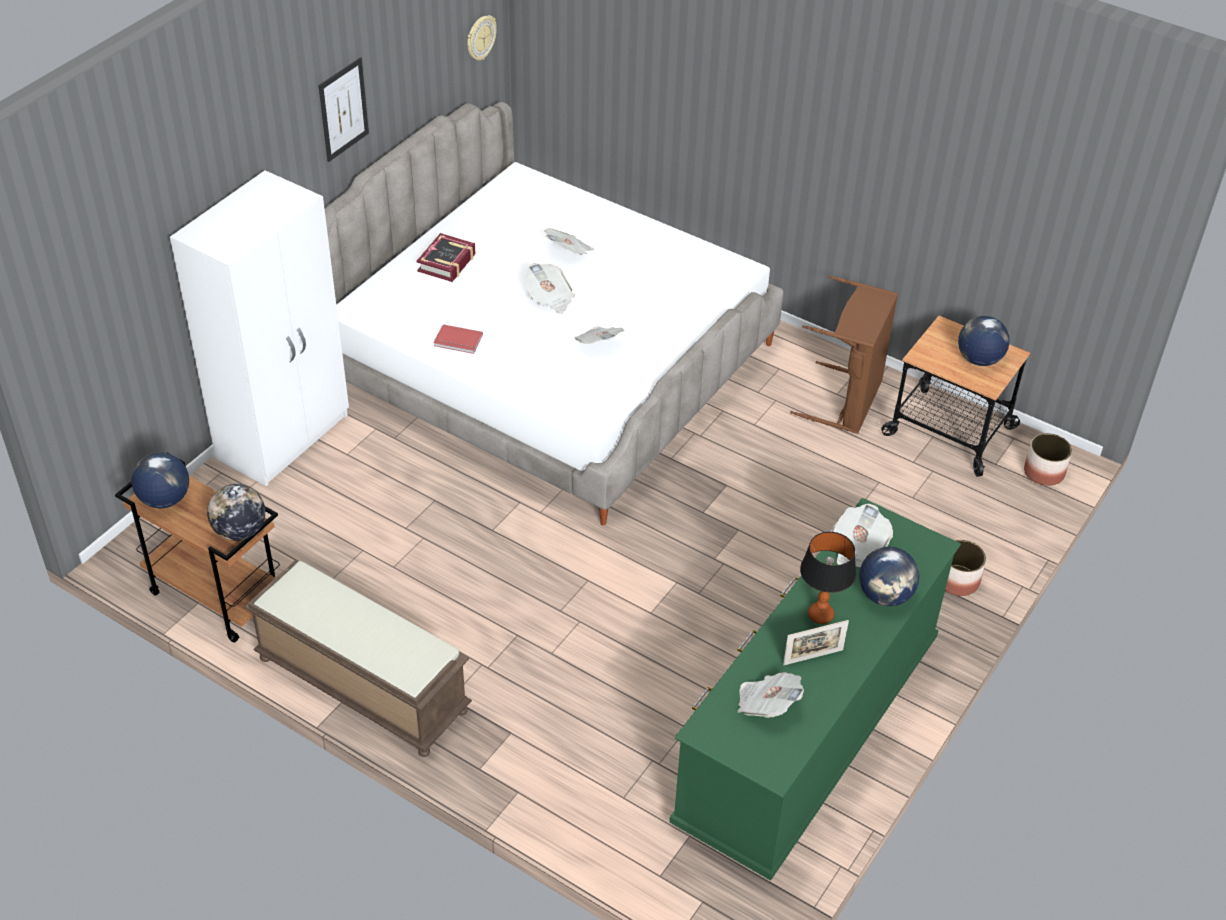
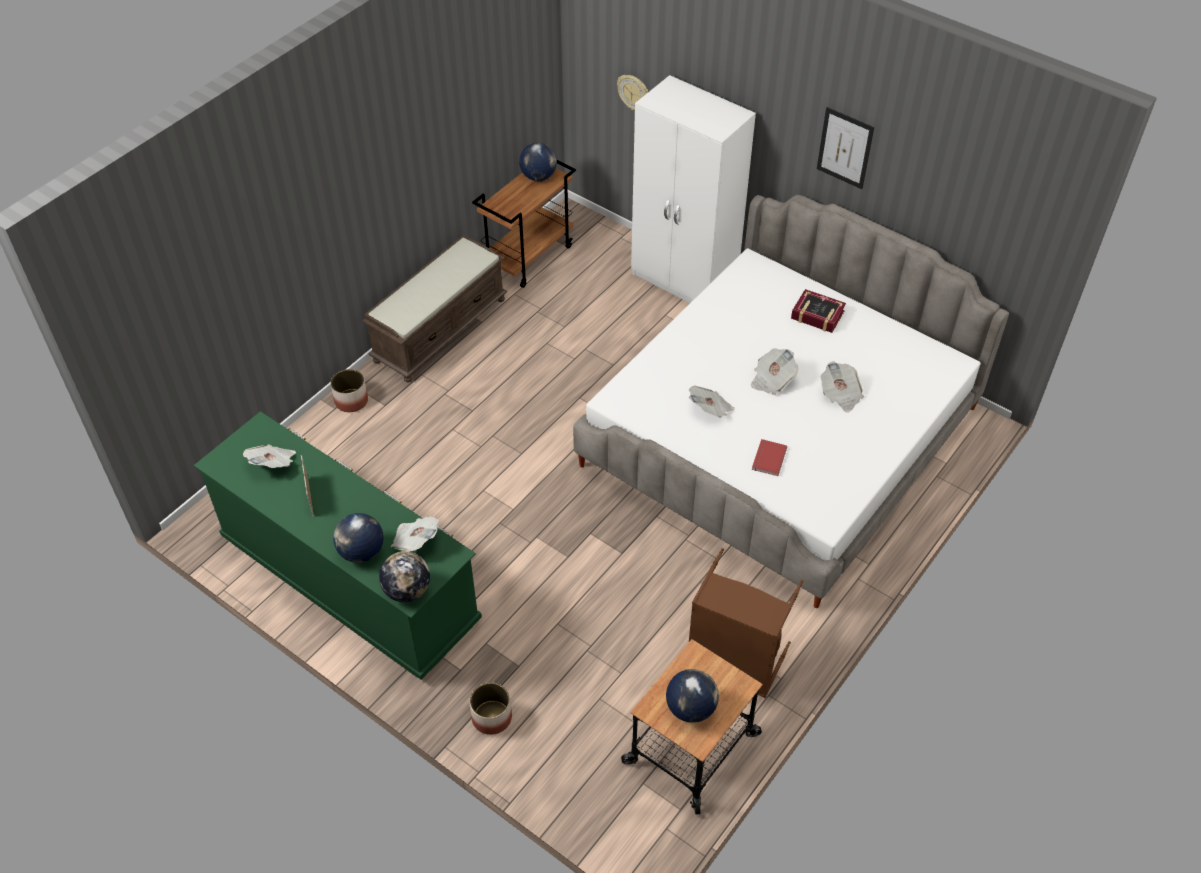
camera: 95 degrees right, 5 degrees up
(240, 531) = (504, 211): globe -> globe (407, 590)
(458, 341) = (713, 322): red book -> red book (768, 458)
(480, 38) = (1016, 245): wall clock -> wall clock (633, 92)
(820, 615) = (350, 506): table lamp -> none
(1044, 473) = (628, 828): planter -> planter (351, 401)

